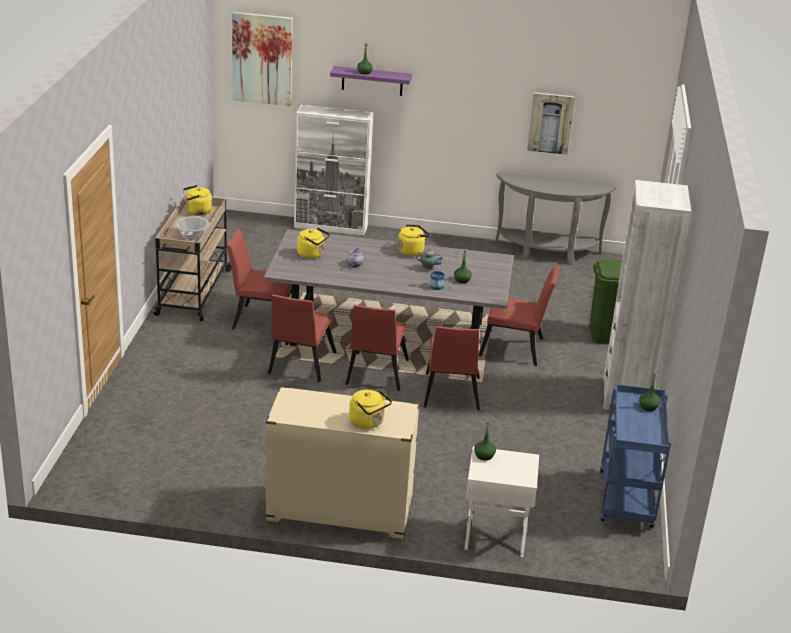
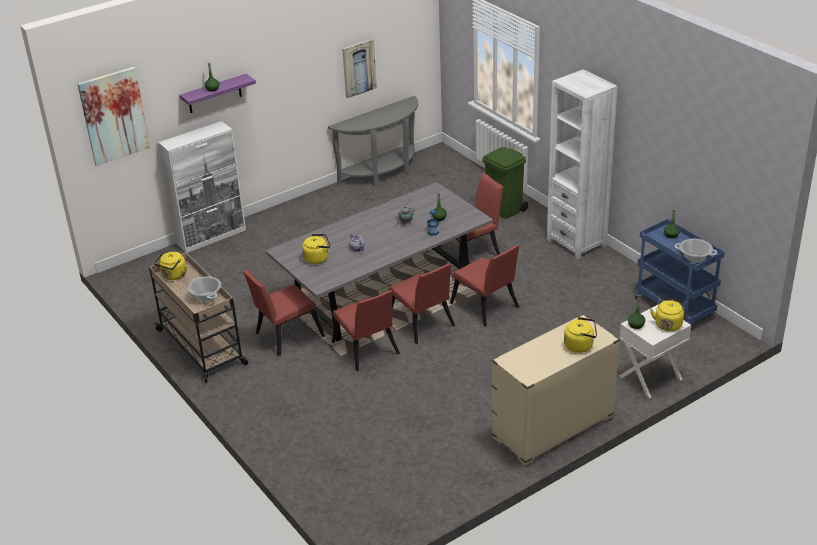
camera: 40 degrees left, 5 degrees up
(412, 251) = (374, 216): yellow kettle -> yellow kettle (668, 324)
(633, 436) = (694, 258): none -> cooking pot

